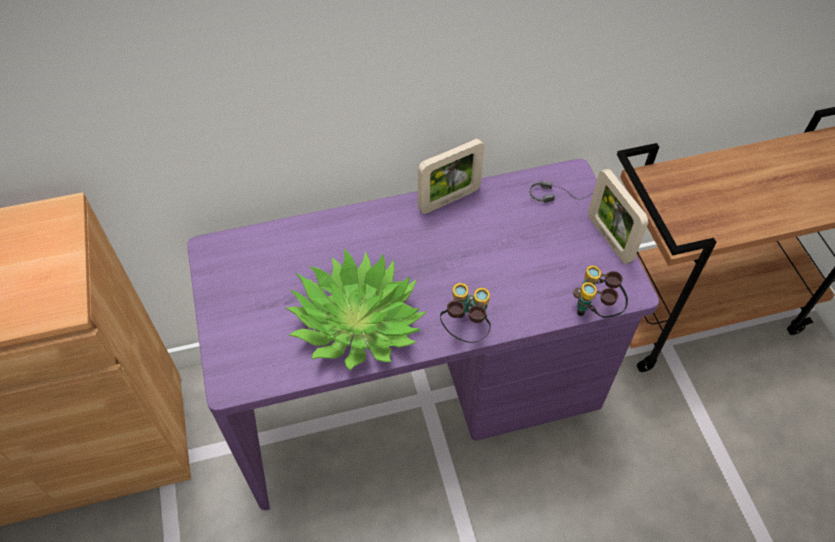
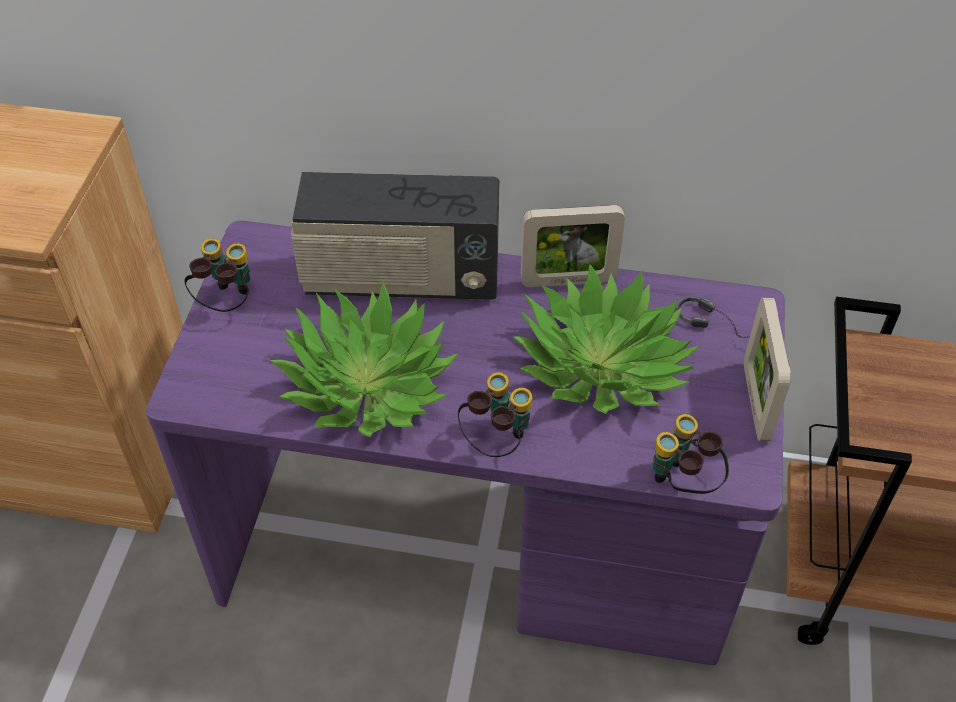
camera: 25 degrees right, 5 degrees down
(220, 302) = (226, 302): none -> binoculars
(337, 239) = (401, 279): none -> radio
(503, 250) = (601, 365): none -> potted plant

